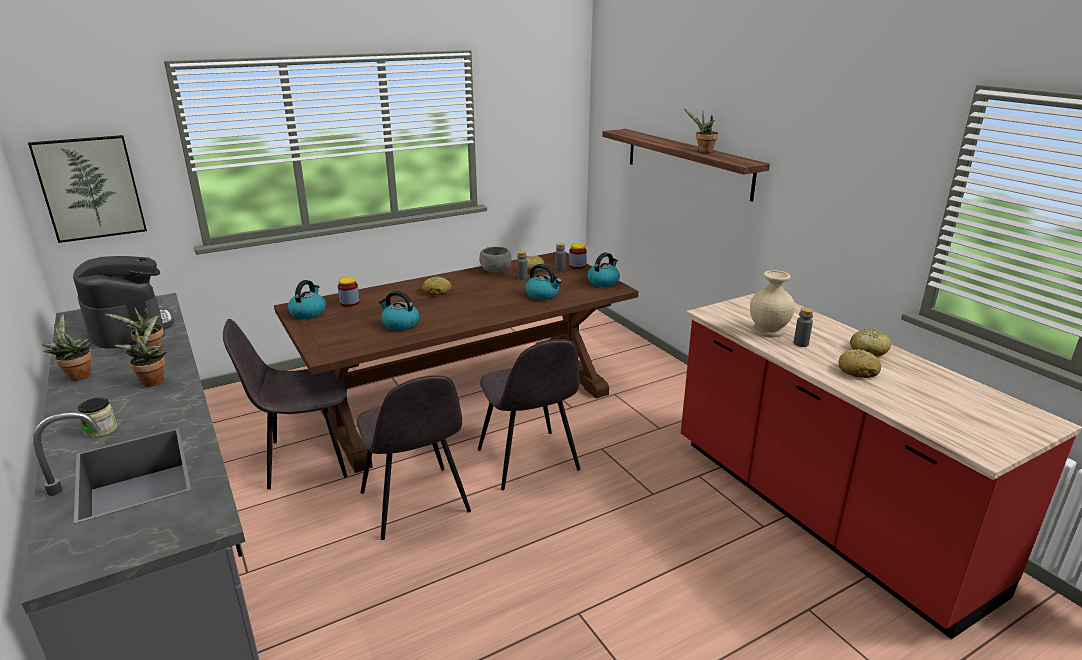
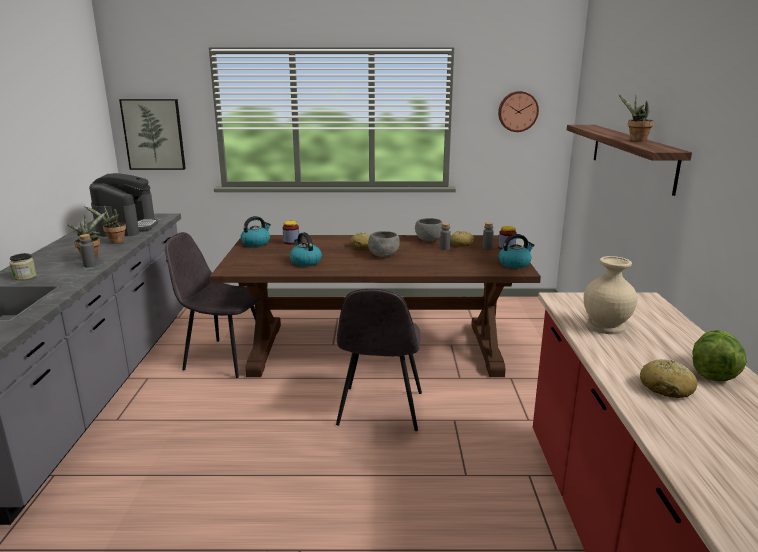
camera: 30 degrees right, 5 degrees down
(77, 375) = (62, 246): potted plant -> none
(415, 504) = (263, 413): grey chair -> none
(473, 298) = (384, 255): none -> grey bowl
(538, 116) = (517, 111): none -> wall clock
(543, 295) = (445, 263): kettle -> none
(800, 343) = (628, 346): grey bottle -> grey bottle (90, 265)
(868, 350) = (712, 372): bread -> lettuce

